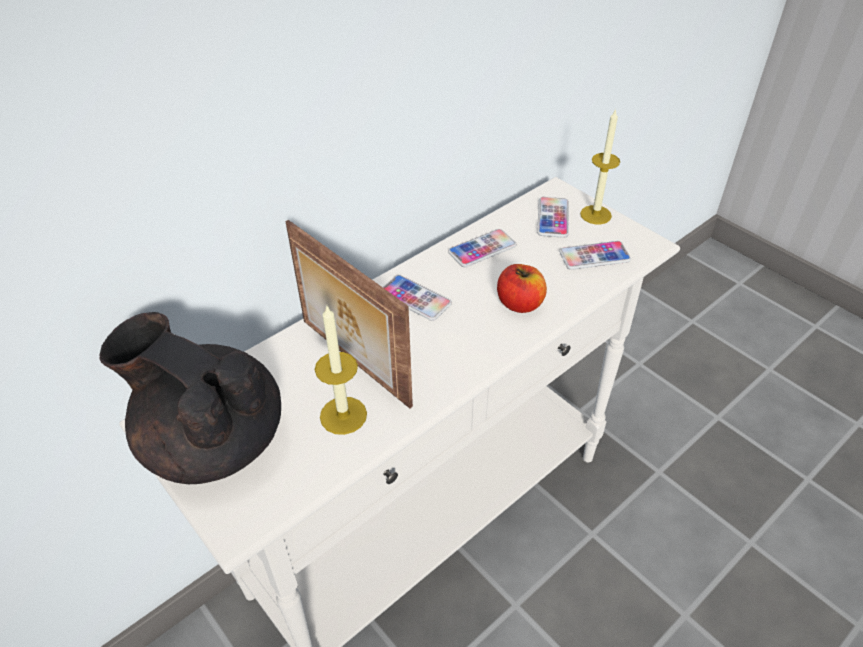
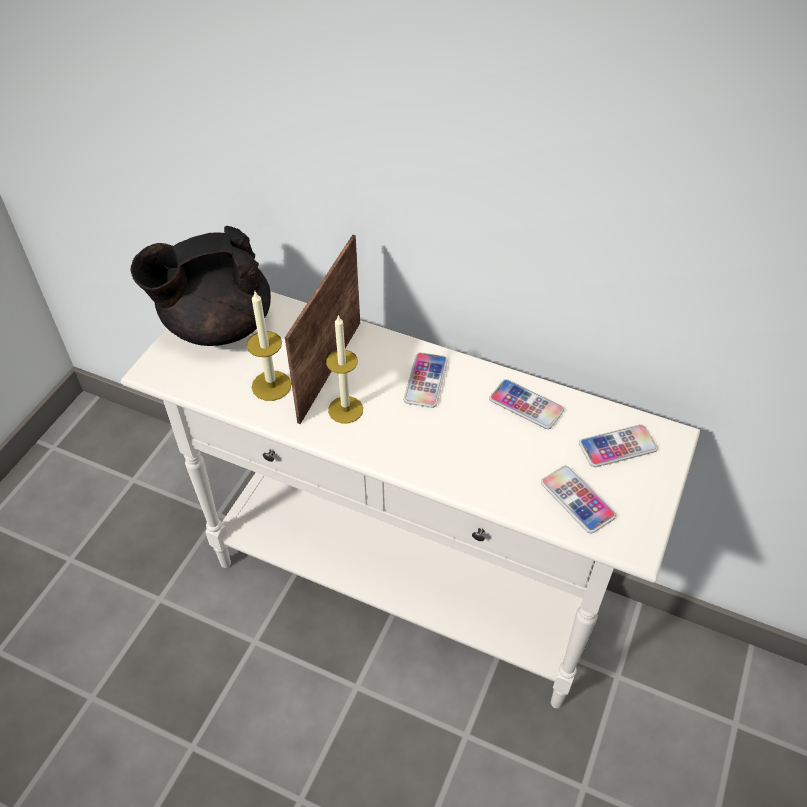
camera: 65 degrees right, 5 degrees up
(213, 441) = (216, 325): black teapot -> black teapot turned 120 degrees counterclockwise
(520, 303) = (465, 458): apple -> none
(595, 215) = (652, 483): candle -> candle (345, 409)

